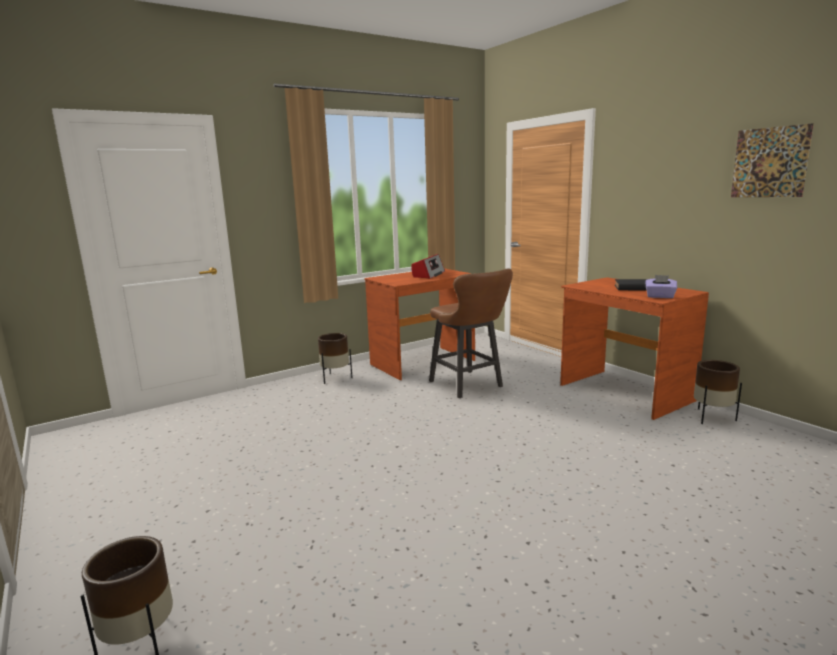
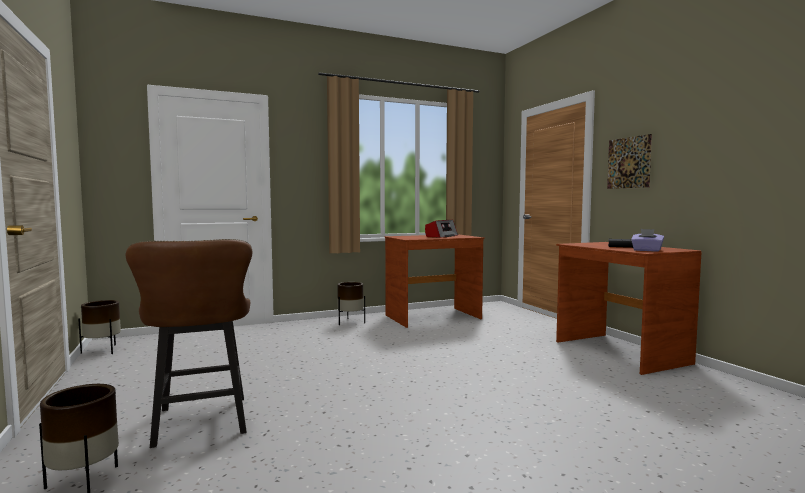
camera: 10 degrees right, 10 degrees down
(470, 386) = (468, 336): brown stool -> brown stool (201, 426)
(712, 417) = (707, 378): brown planter -> brown planter (103, 350)
(769, 162) = (753, 121): picture -> picture (628, 162)

